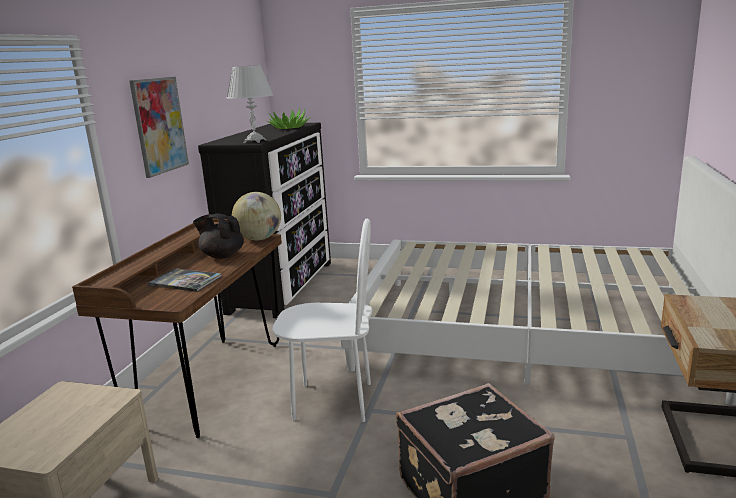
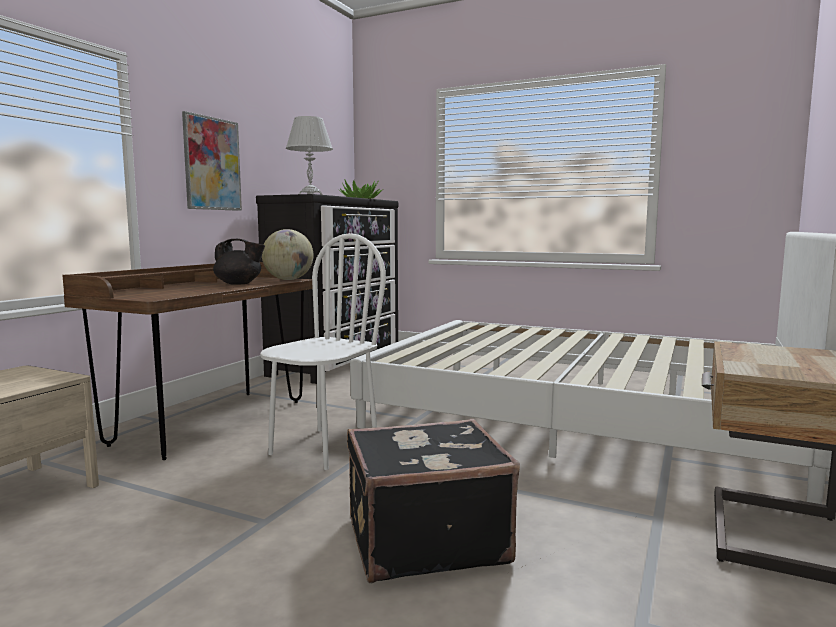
camera: 10 degrees right, 10 degrees down
(185, 281) = (182, 291): book -> none
(222, 255) = (239, 284): black teapot -> black teapot turned 150 degrees clockwise
(333, 401) = (323, 448): white chair -> white chair turned 75 degrees counterclockwise

